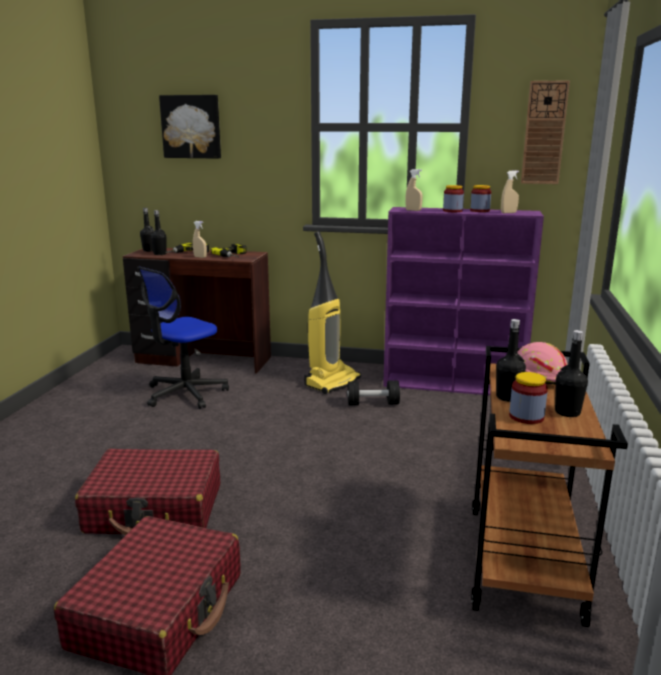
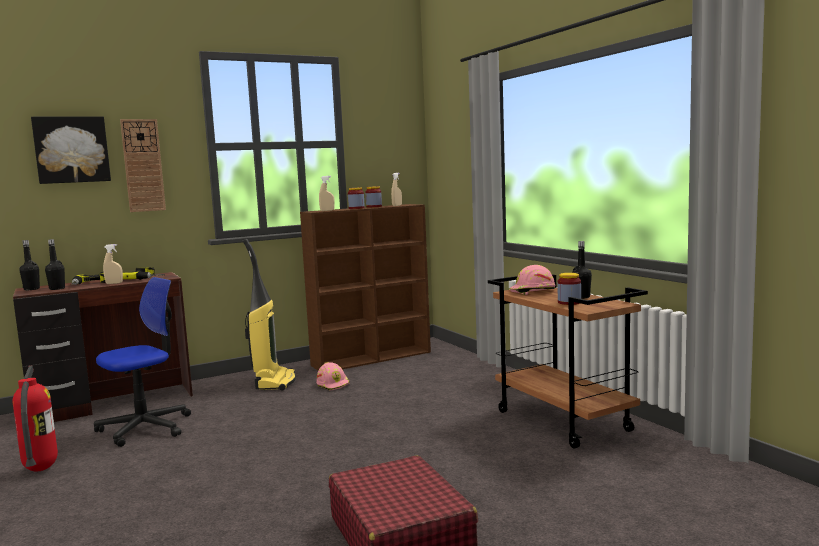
camera: 40 degrees left, 10 degrees down
(85, 405) = (40, 469): none -> fire extinguisher
(155, 509) = (278, 496): red suitcase -> none
(185, 393) = (145, 428): office chair -> office chair turned 135 degrees counterclockwise
(373, 404) = (333, 384): black dumbbell -> pink hard hat
(454, 385) = (373, 358): purple bookcase -> brown bookcase
(507, 397) = (541, 299): black bottle -> none
(544, 133) = (396, 147): wall clock -> wall clock (143, 165)

